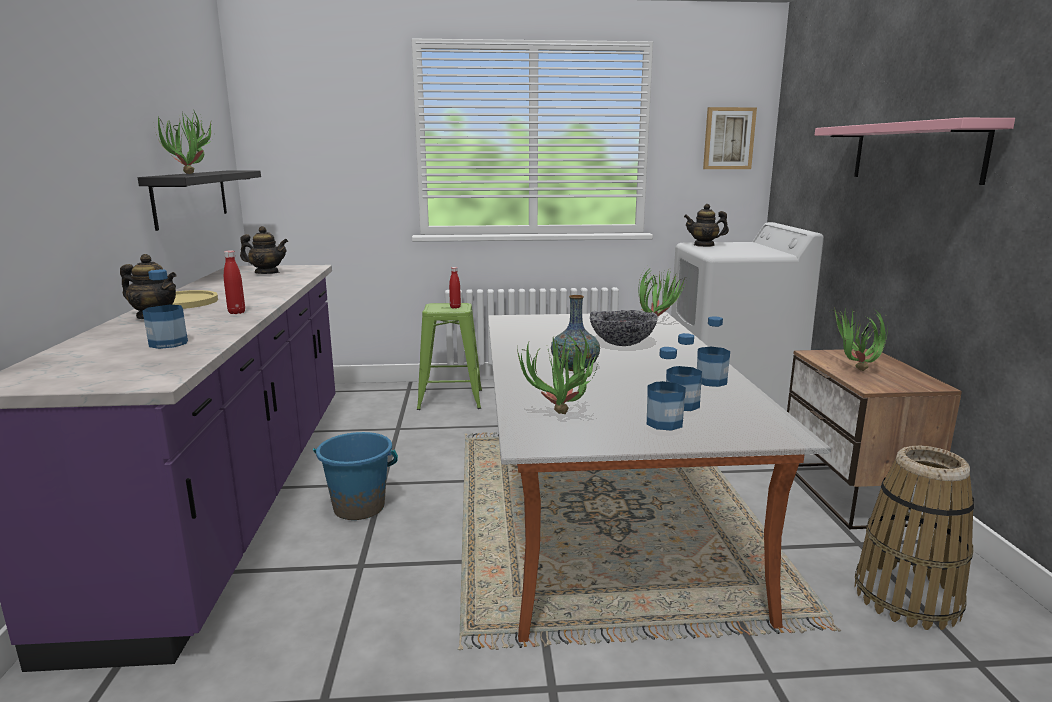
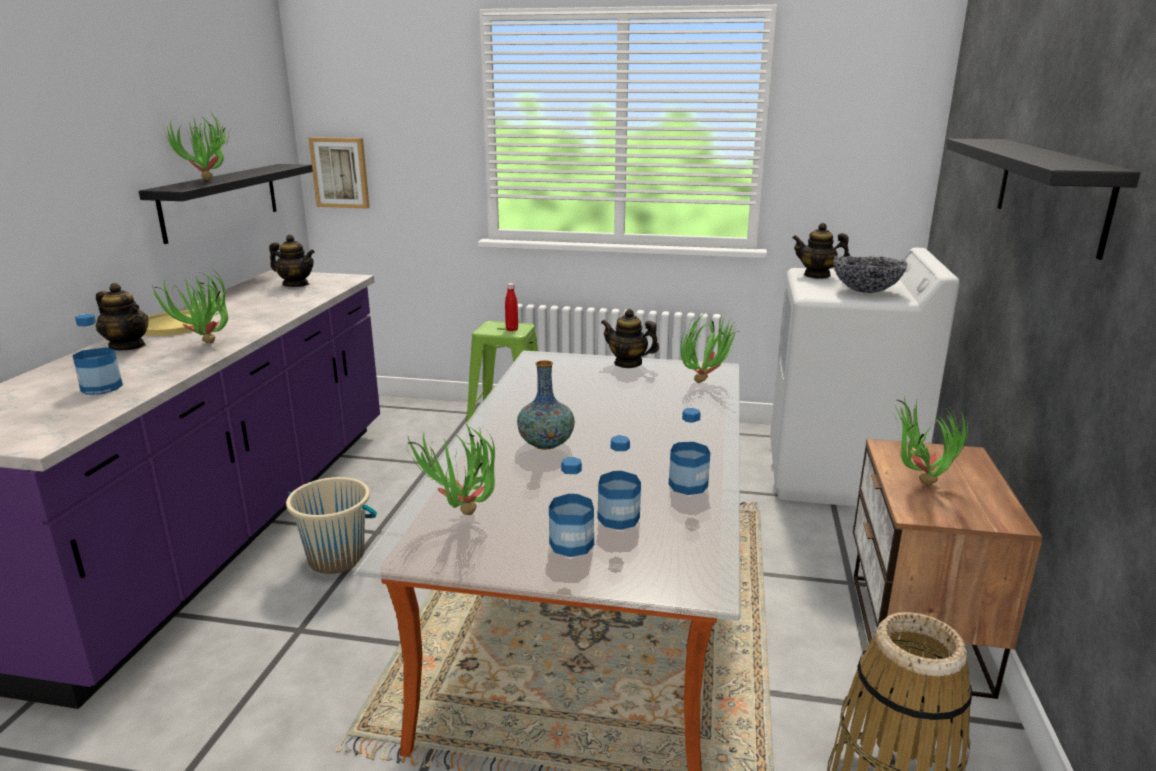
camera: 15 degrees right, 5 degrees up
(236, 312) = (206, 346): red bottle -> potted plant
(359, 507) = (337, 558): blue bucket -> beige bucket
(584, 317) = (628, 363): none -> teapot
(621, 344) = (634, 412): bowl -> bowl (865, 291)
(728, 138) = (877, 131): picture -> picture (340, 172)
(915, 152) = (1050, 191): pink shelf -> black shelf

